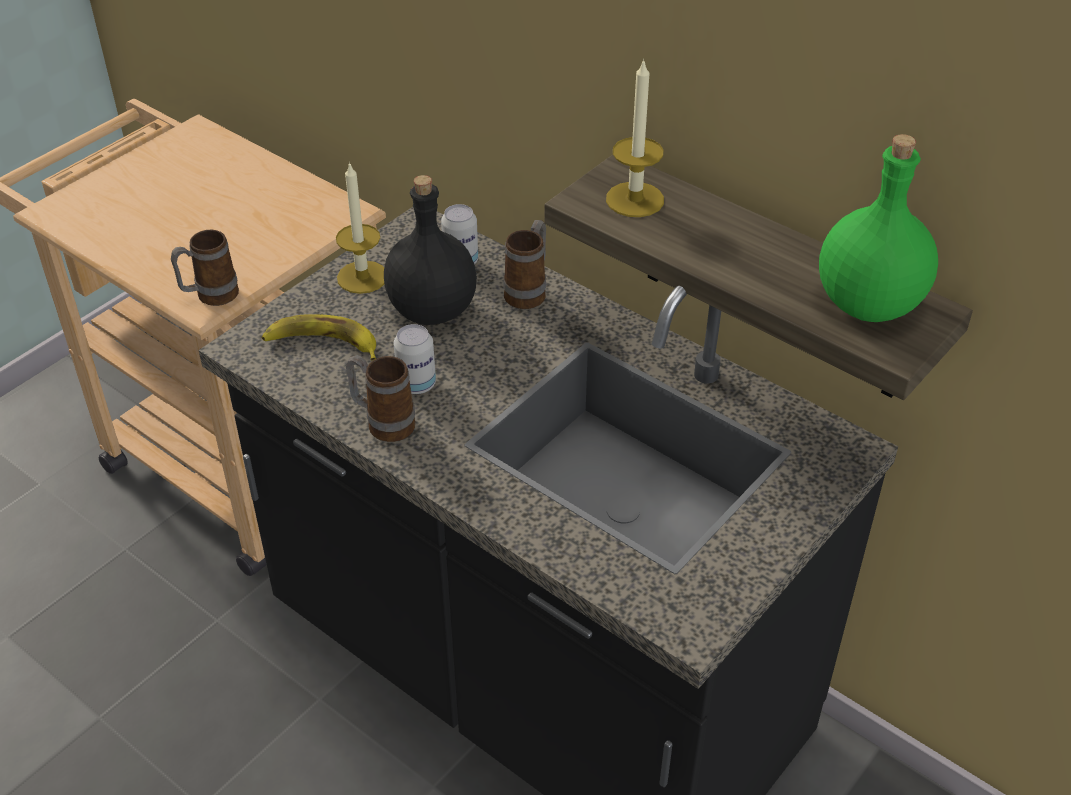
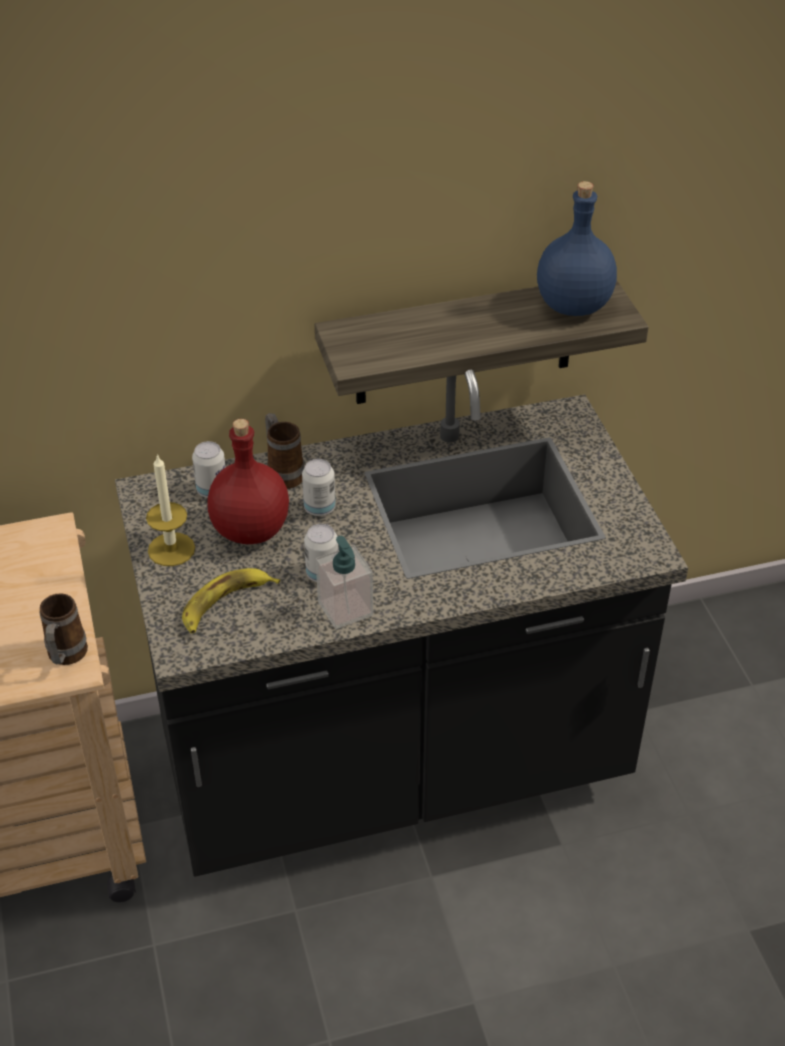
camera: 55 degrees left, 0 degrees up
(383, 423) = (345, 609): mug -> soap dispenser
(430, 310) = (250, 531): black bottle -> red bottle
(504, 338) = (319, 508): none -> can
(635, 199) = (378, 341): candle -> none
(868, 303) = (572, 305): green bottle -> blue bottle

